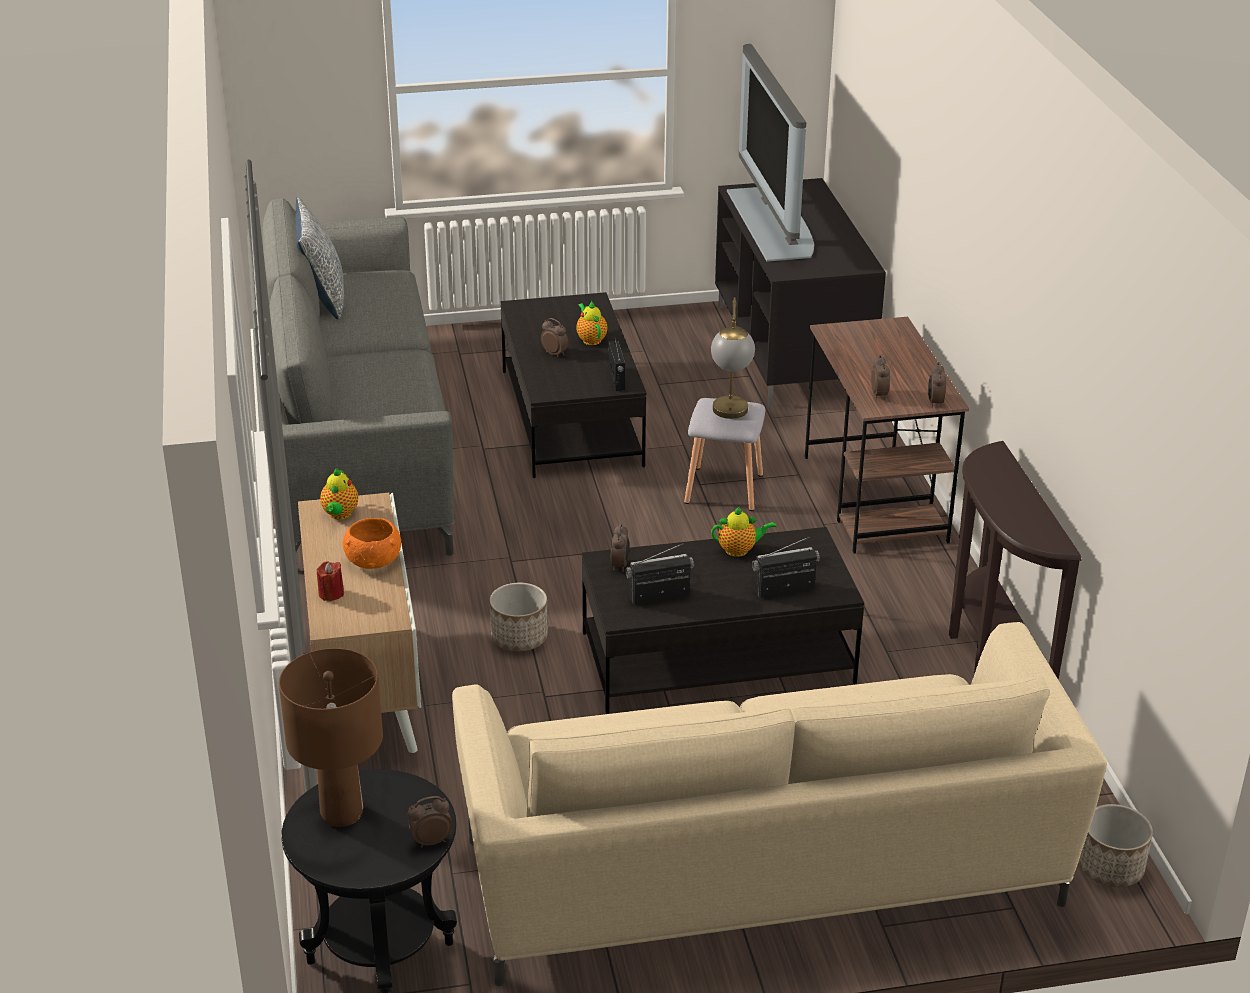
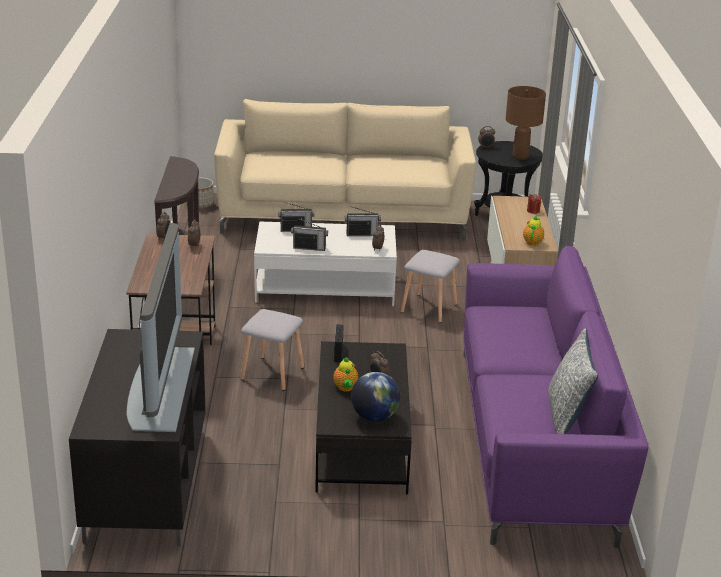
camera: 170 degrees left, 5 degrees down
(351, 445) = (535, 441): grey sofa -> purple sofa
(373, 560) = (513, 221): orange bowl -> none
(519, 638) = (430, 308): planter -> grey stool
(547, 314) = (374, 417): none -> globe
(716, 658) = (325, 287): black coffee table -> white coffee table
(730, 416) = (272, 316): table lamp -> none
(739, 550) = (309, 248): teapot -> radio

